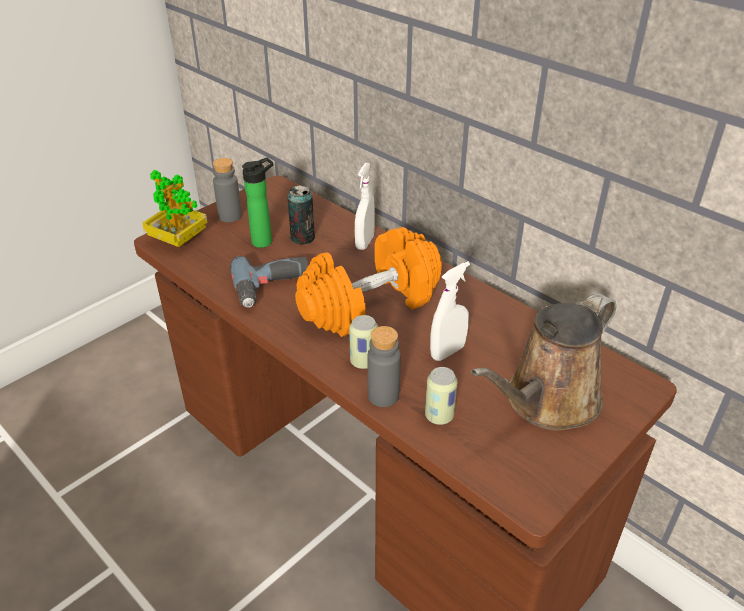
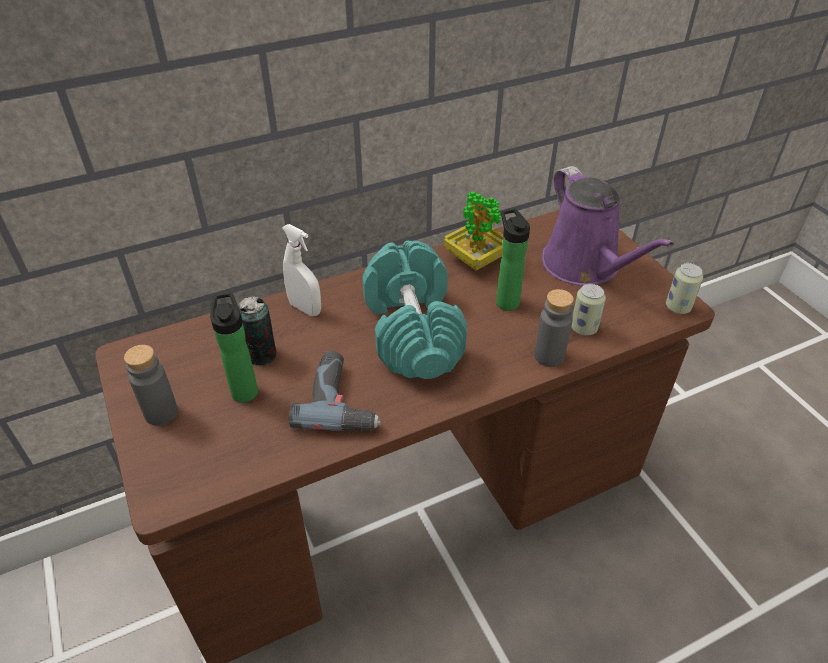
camera: 70 degrees left, 5 degrees up
(178, 239) = (176, 478): potted plant -> potted plant (476, 260)
(363, 361) = (498, 357): can -> can (678, 307)
(370, 303) = (412, 331): orange dumbbell -> turquoise dumbbell
(447, 352) = (506, 300): white spray bottle -> bottle
(546, 402) = (585, 266): brown watering can -> purple watering can

